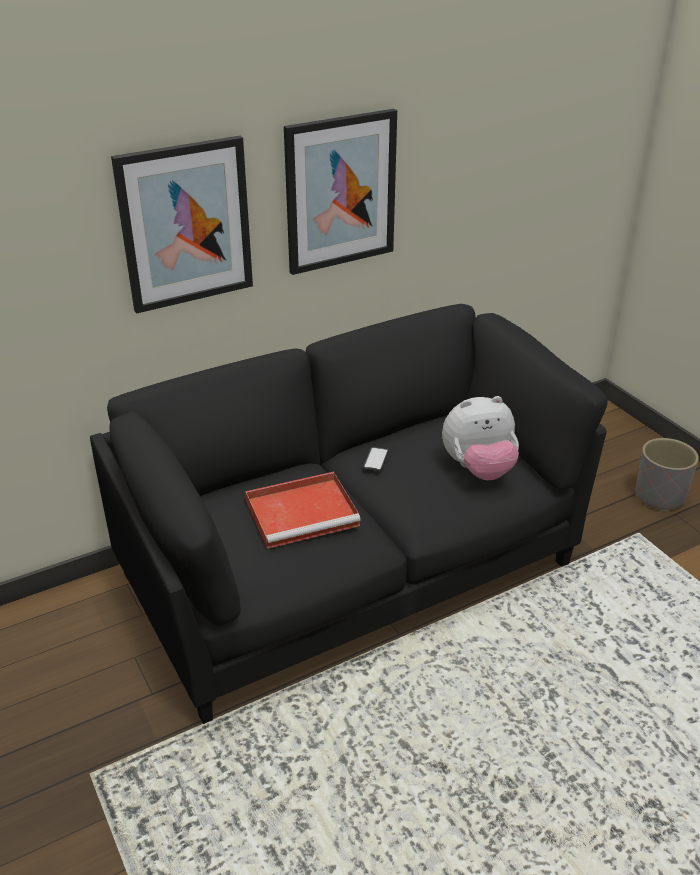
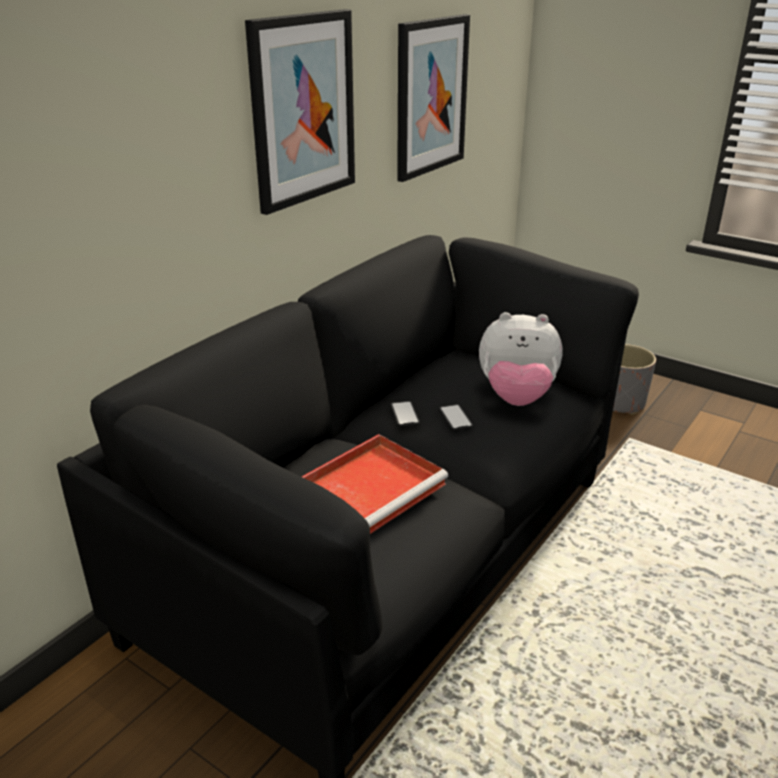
camera: 25 degrees left, 5 degrees down
(185, 224) = (148, 150): picture -> picture (430, 97)
(413, 473) = (455, 418): none -> phone
(478, 469) = (516, 397): plush toy -> plush toy turned 45 degrees clockwise

